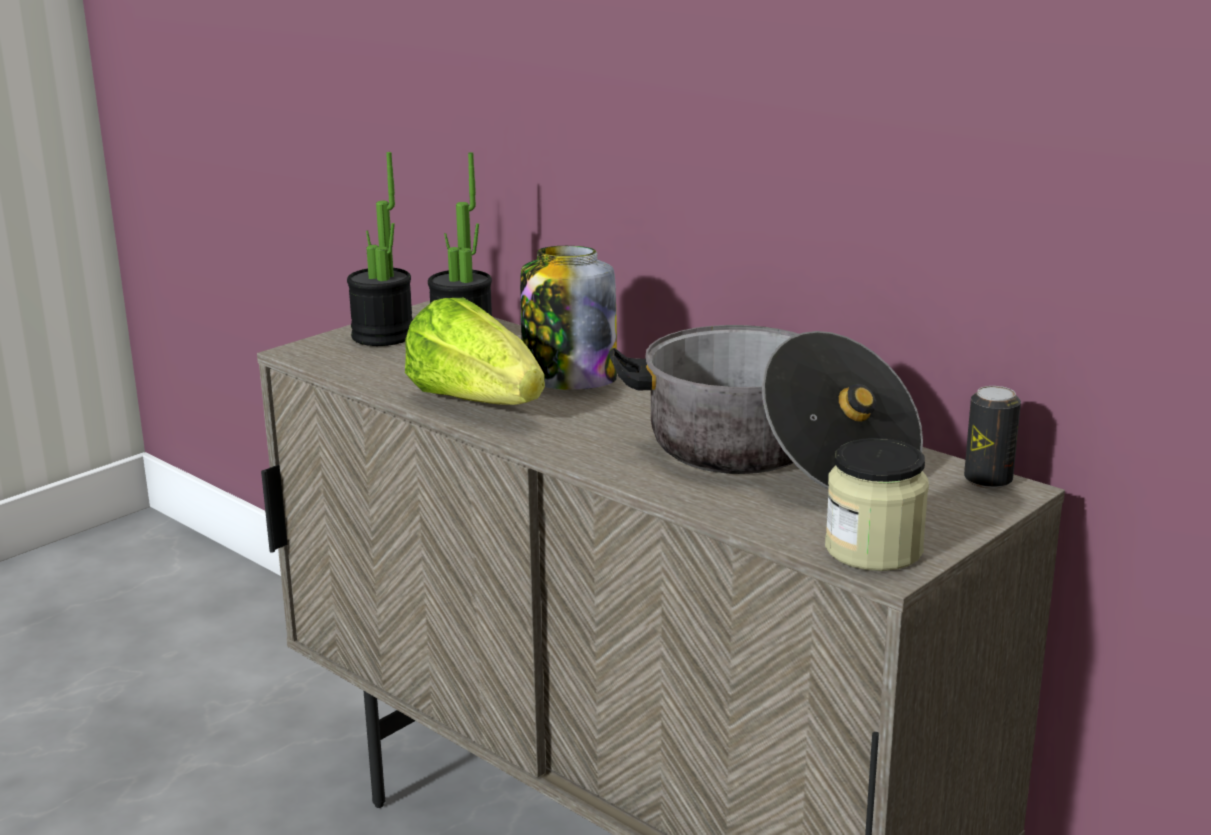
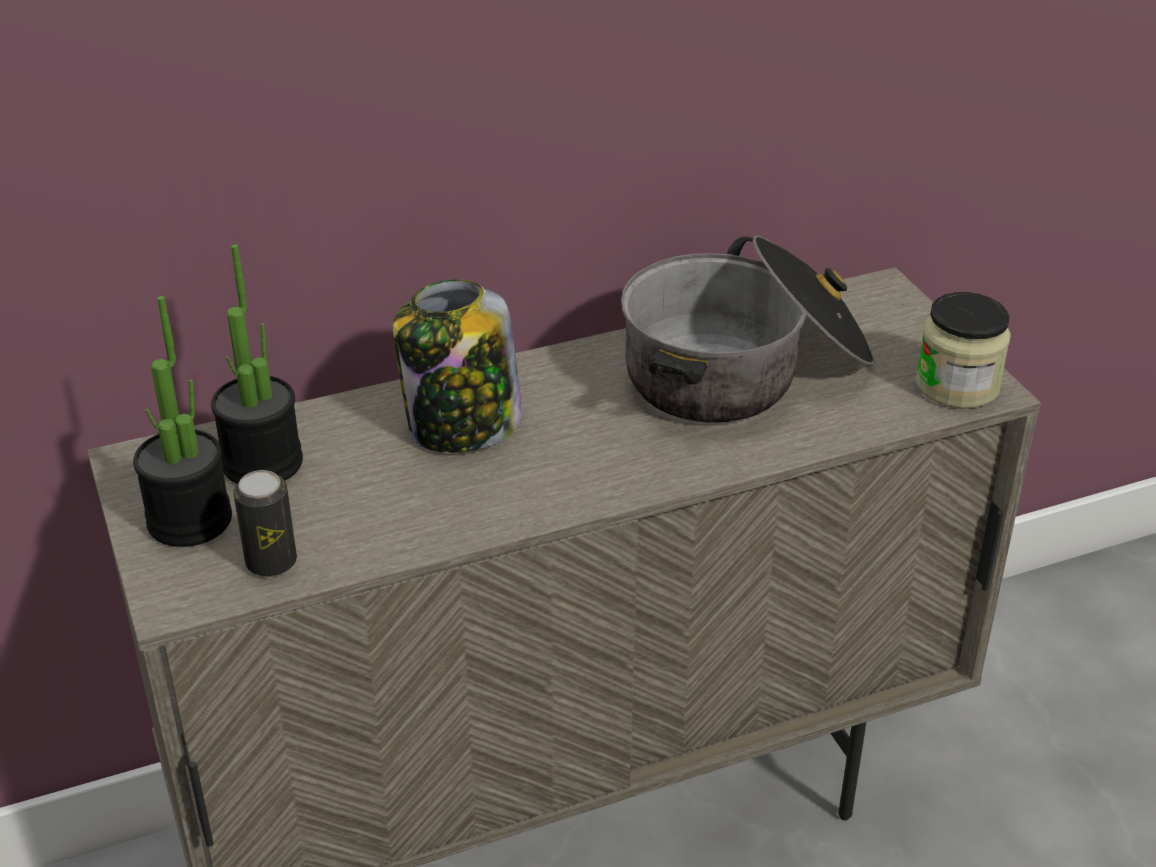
camera: 65 degrees left, 15 degrees up
(475, 402) = (473, 503): lettuce -> none
(988, 480) = (862, 291): can -> can (271, 562)

